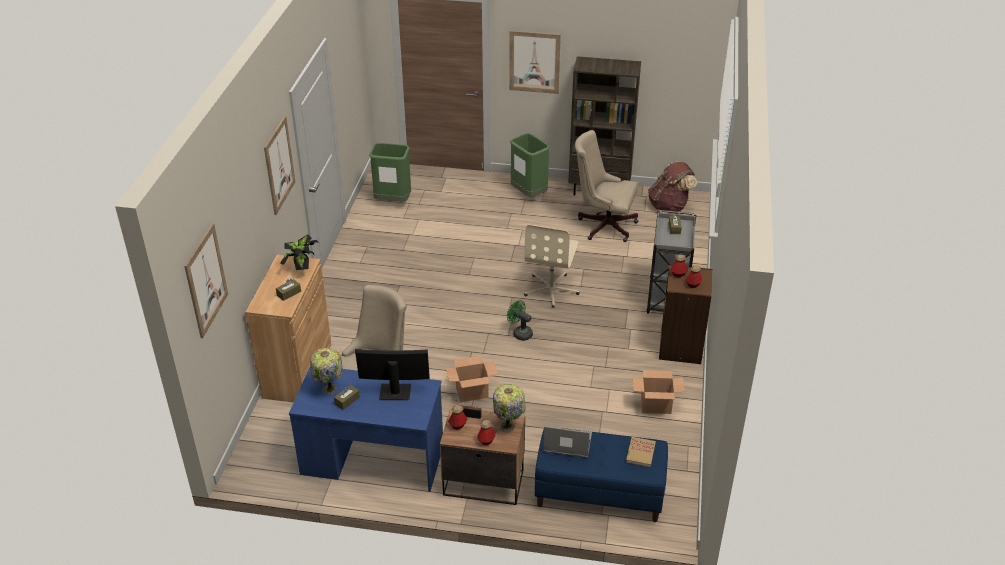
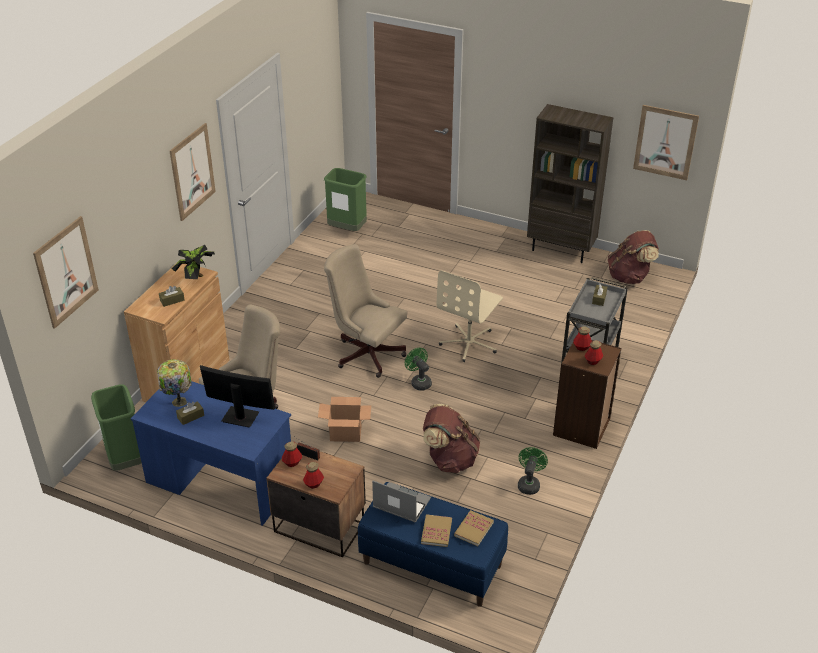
camera: 15 degrees right, 0 degrees up
(508, 426) = (342, 474): table lamp -> none
(528, 194) = (486, 242): green trash can -> green trash can (126, 461)
(534, 62) = (504, 105): picture -> picture (665, 142)
(576, 398) = (449, 459): none -> brown backpack
(603, 225) = (551, 286): beige office chair -> beige office chair (366, 353)
(609, 462) = (436, 532): none -> book
(655, 406) = (529, 483): cardboard box -> green fan

